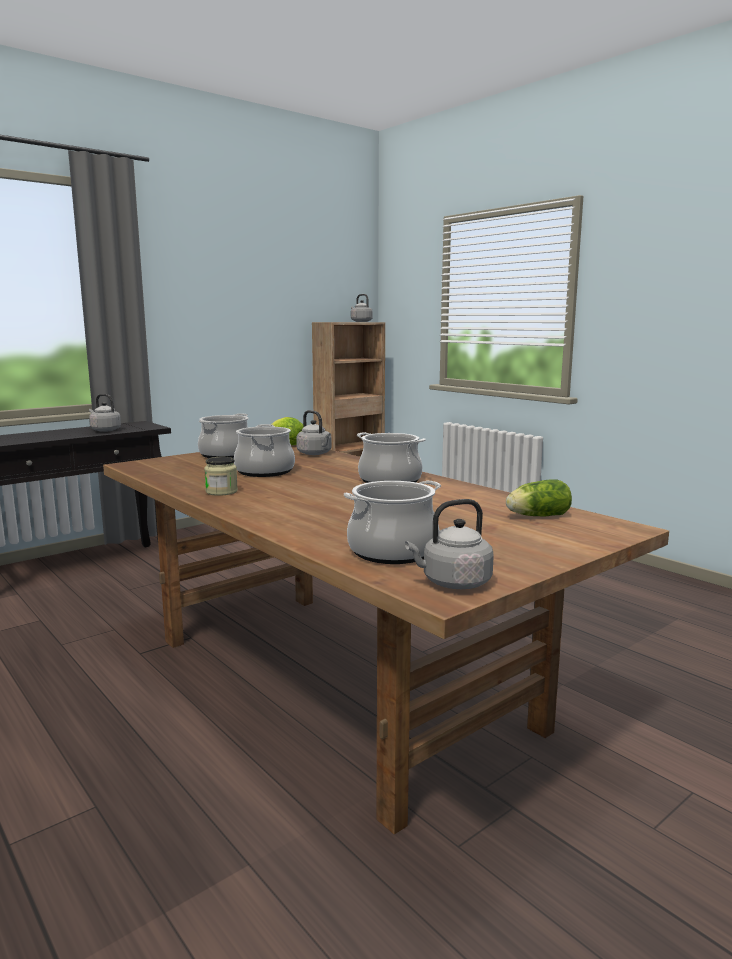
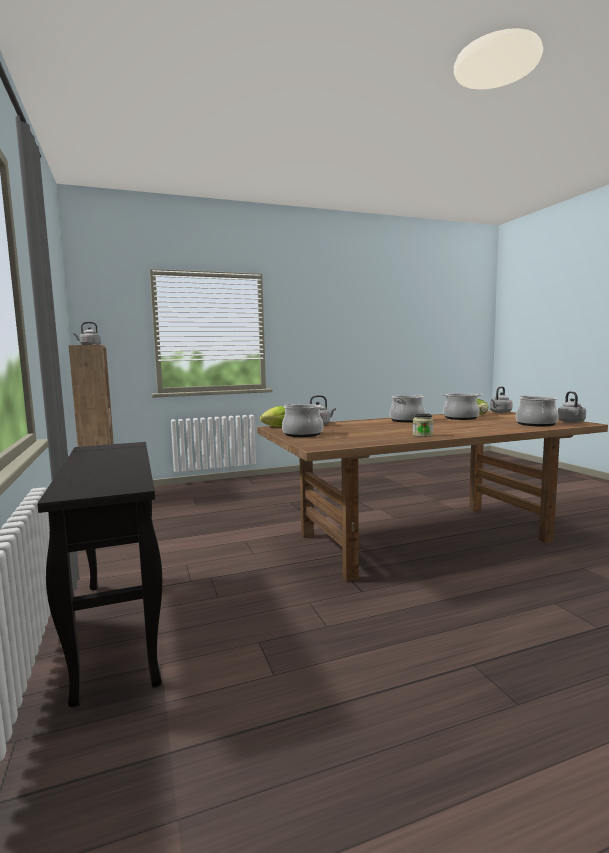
camera: 70 degrees left, 5 degrees down
(104, 430) = (115, 454): grey kettle -> grey kettle (500, 412)
(265, 471) = (368, 430): cooking pot -> cooking pot (460, 418)

